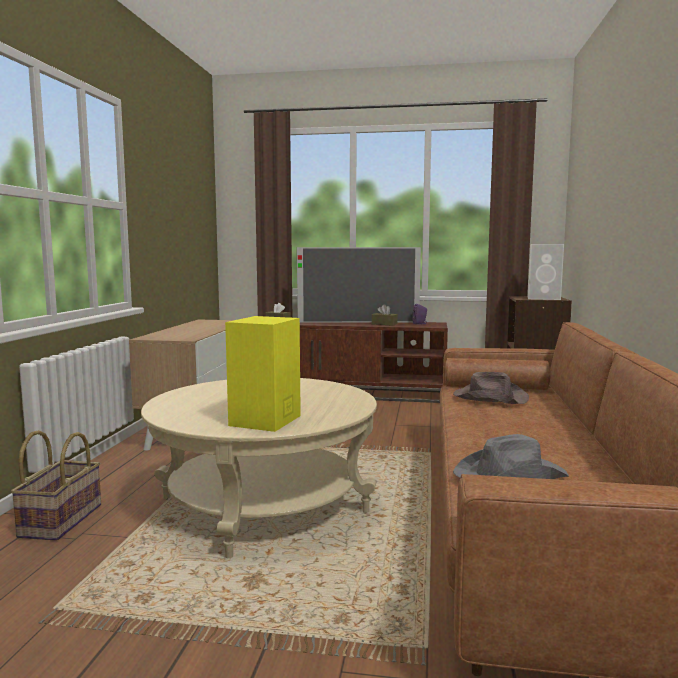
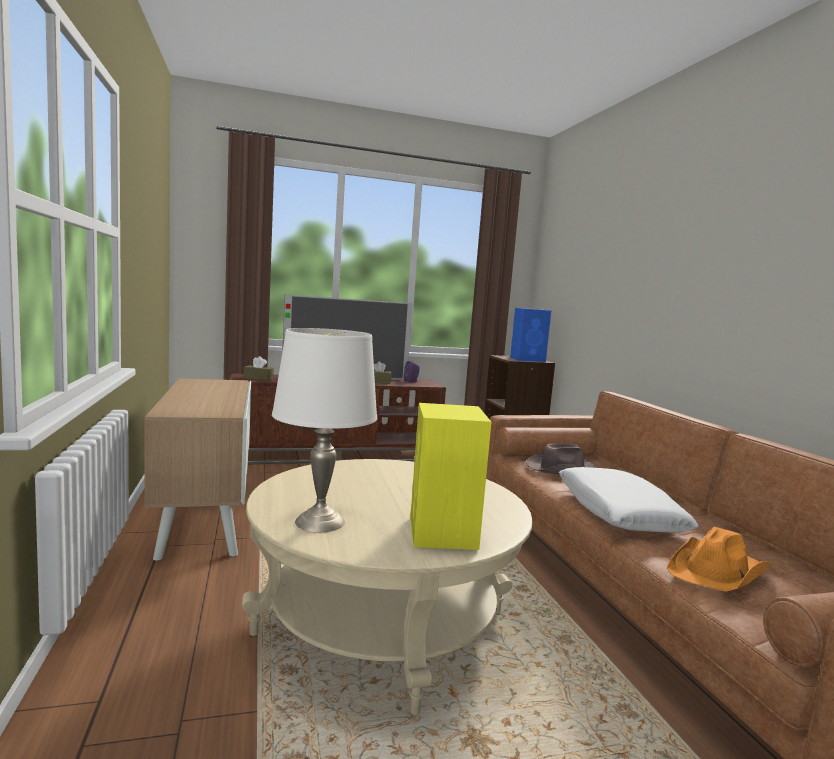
camera: 25 degrees left, 0 degrees up
(60, 520) = (126, 704): basket -> none
(187, 408) = (320, 521): none -> white table lamp
(490, 431) = (618, 513): none -> white pillow
(511, 475) = (718, 571): grey hat -> orange hat
(544, 298) = (528, 359): white speaker -> blue speaker

